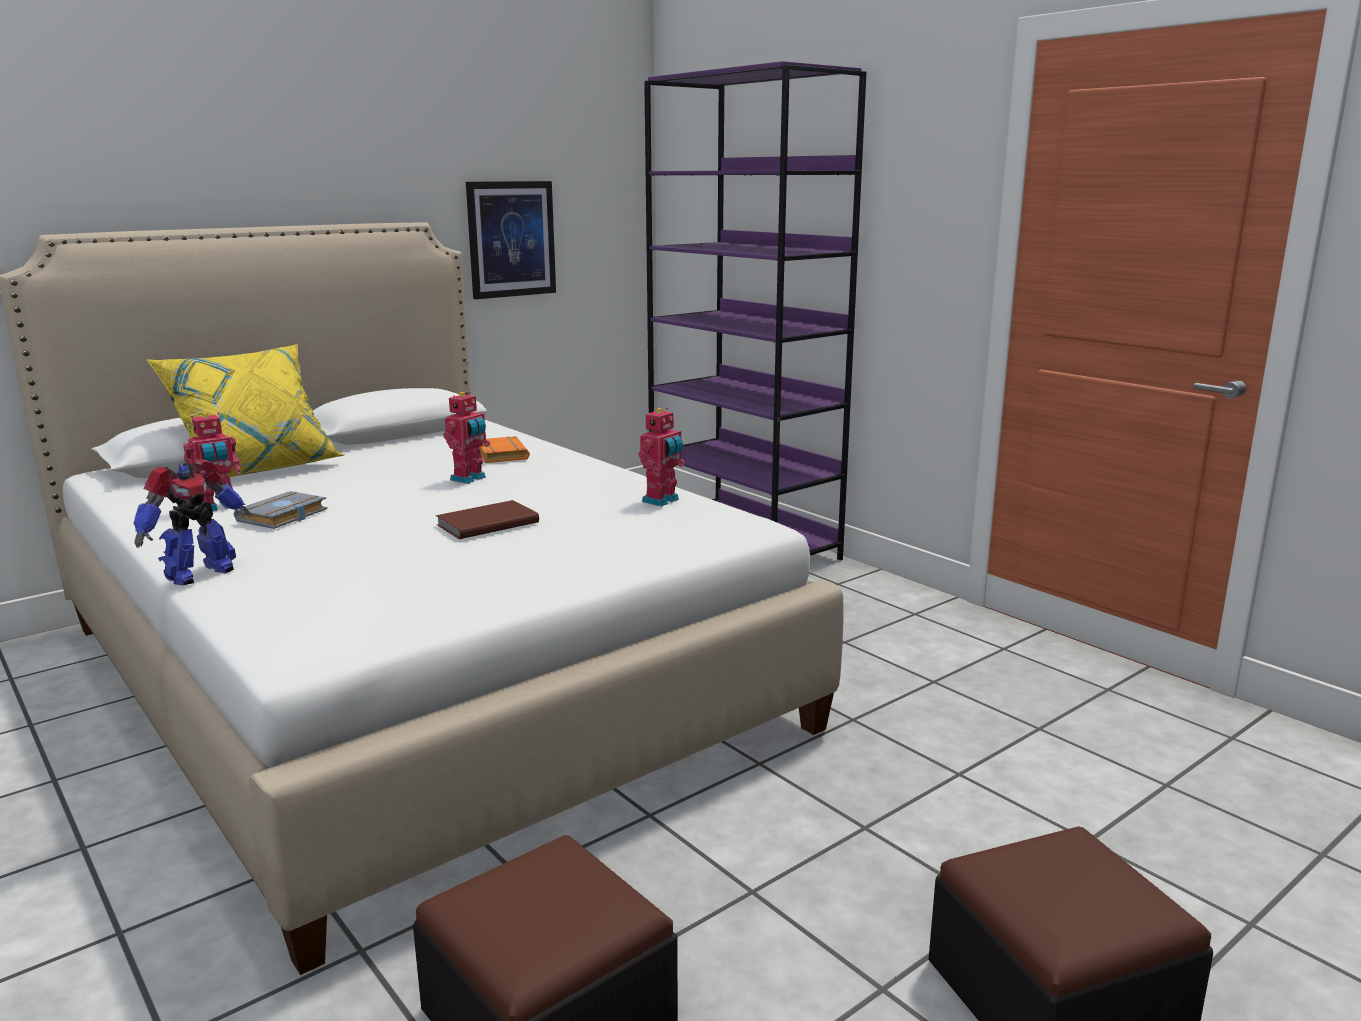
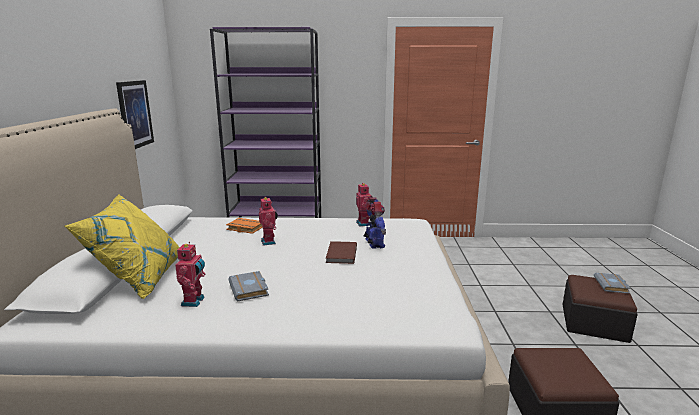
camera: 50 degrees left, 0 degrees up
(198, 573) = (307, 328): toy robot -> toy robot (374, 244)
(1115, 904) = (612, 286): none -> grey book

